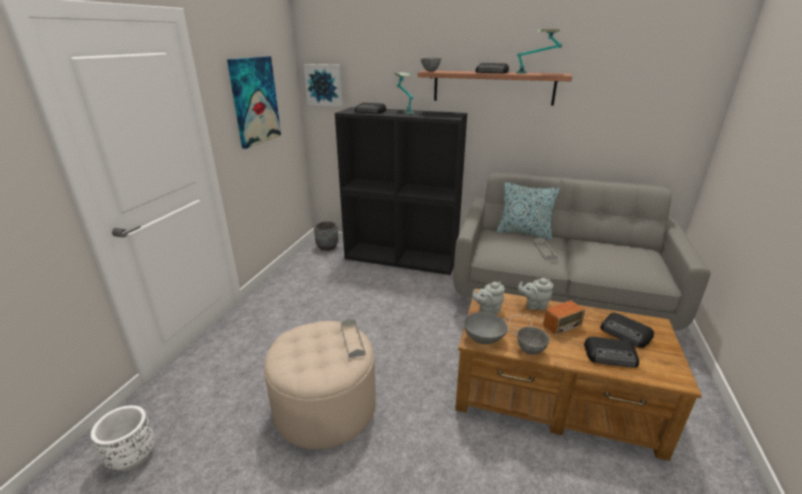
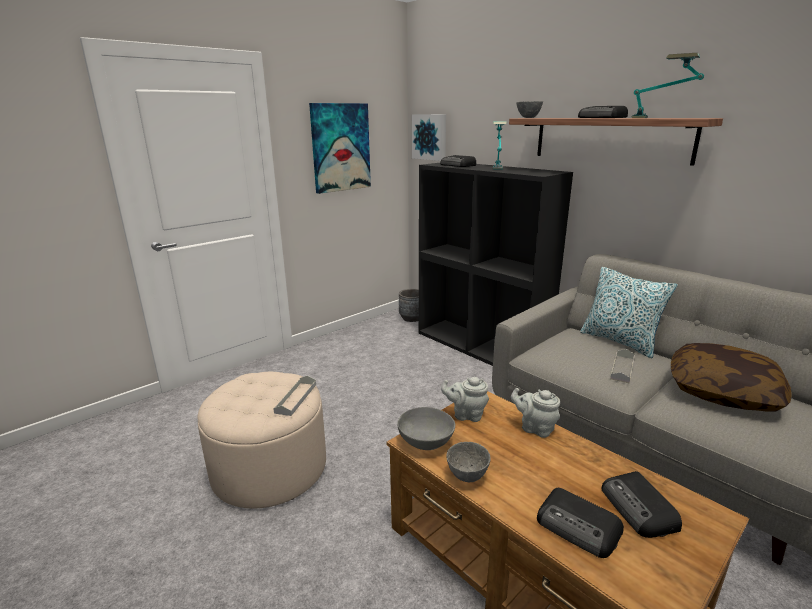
camera: 30 degrees right, 5 degrees down
(132, 456) = (105, 445): white planter -> none
(538, 324) = (514, 451): radio -> none
(603, 251) = (722, 392): none -> pillow

